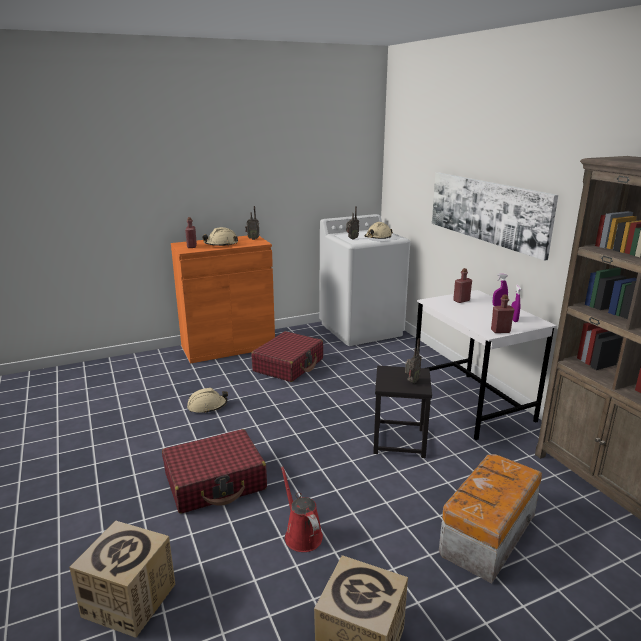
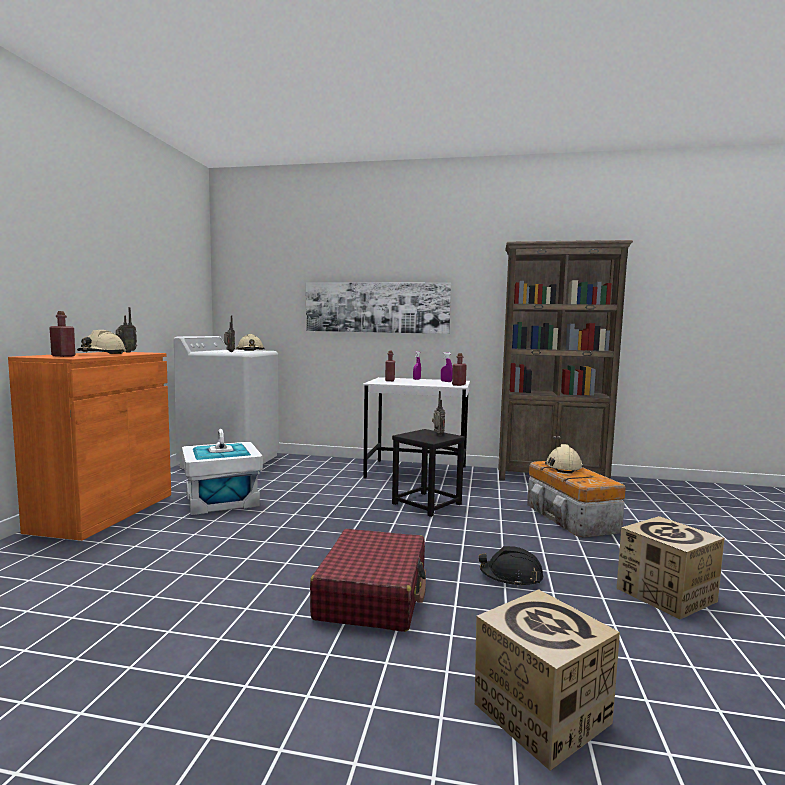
camera: 55 degrees left, 15 degrees down
(207, 406) = (209, 558): beige hard hat -> beige hard hat (563, 467)
(289, 365) = (221, 500): red suitcase -> white storage box
(301, 534) = (511, 577): red watering can -> black hard hat

